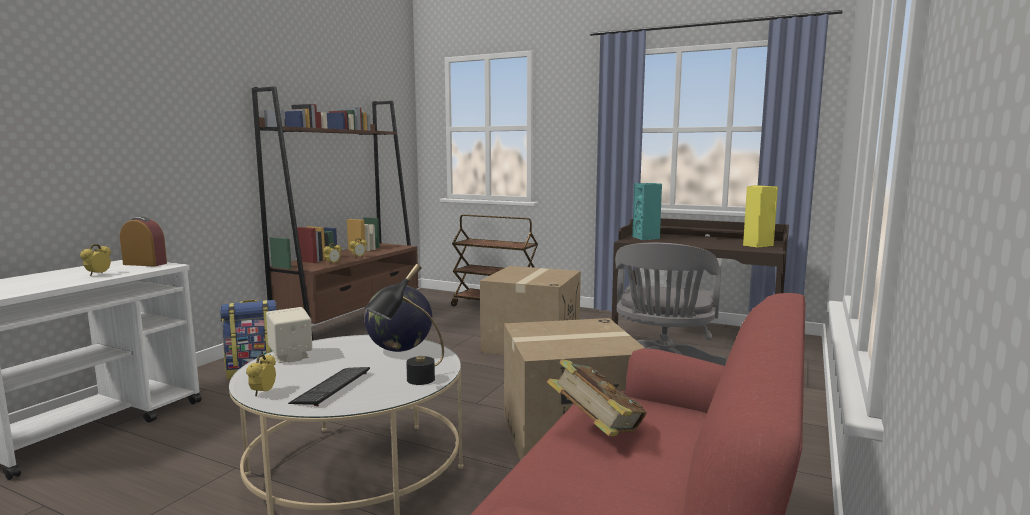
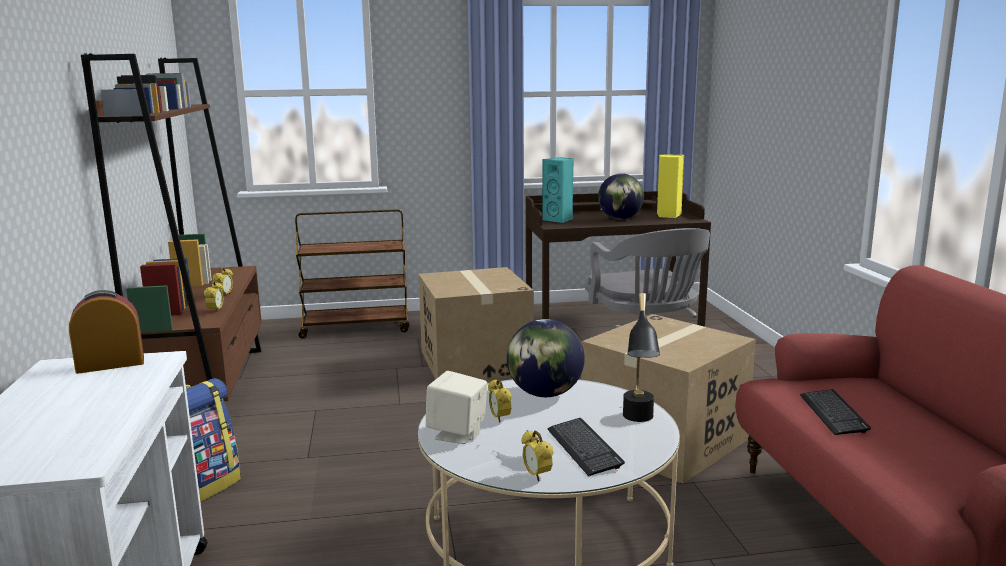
camera: 35 degrees left, 5 degrees up
(98, 274) = (107, 395): alarm clock -> alarm clock (499, 418)
(596, 431) = (833, 414): book -> keyboard
(701, 243) = (620, 219): none -> globe

